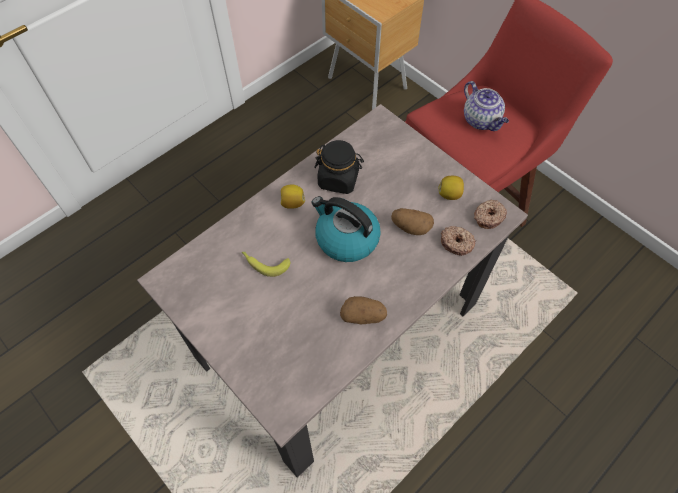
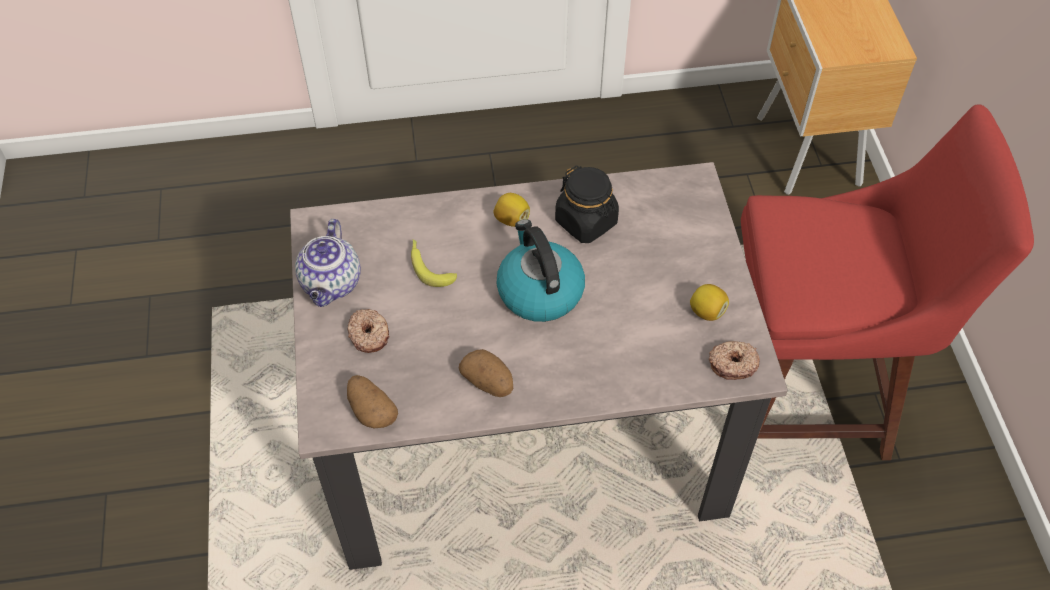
camera: 35 degrees right, 5 degrees down
(410, 227) = (625, 321): potato -> potato (371, 410)
(456, 243) = (666, 369): donut -> donut (369, 335)
(481, 121) = (842, 253): teapot -> teapot (332, 284)

